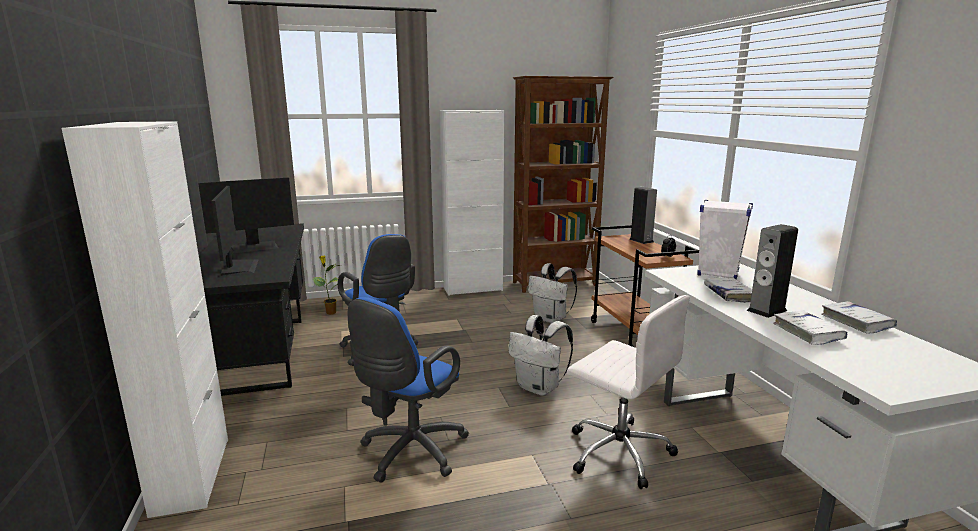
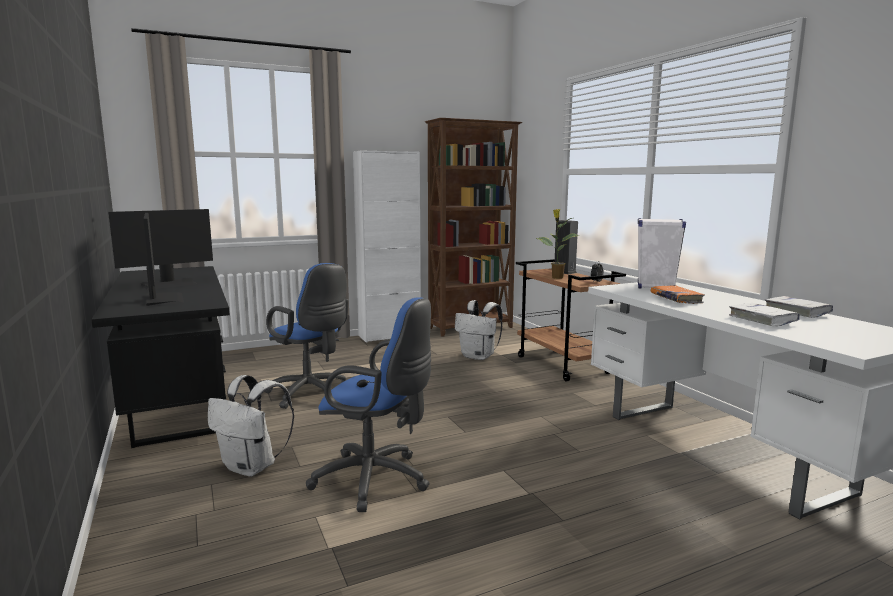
camera: 10 degrees left, 5 degrees down
(192, 475) = (131, 523): white cabinet -> none
(330, 312) = (242, 363): potted plant -> potted plant (556, 277)
(410, 453) = (376, 480): blue office chair -> blue office chair turned 90 degrees counterclockwise
(539, 388) = (489, 414): white backpack -> white backpack (252, 467)
(618, 451) = (586, 460): white office chair -> none
(728, 294) = (676, 299): white book -> orange book
(766, 310) = (716, 308): speaker -> none

